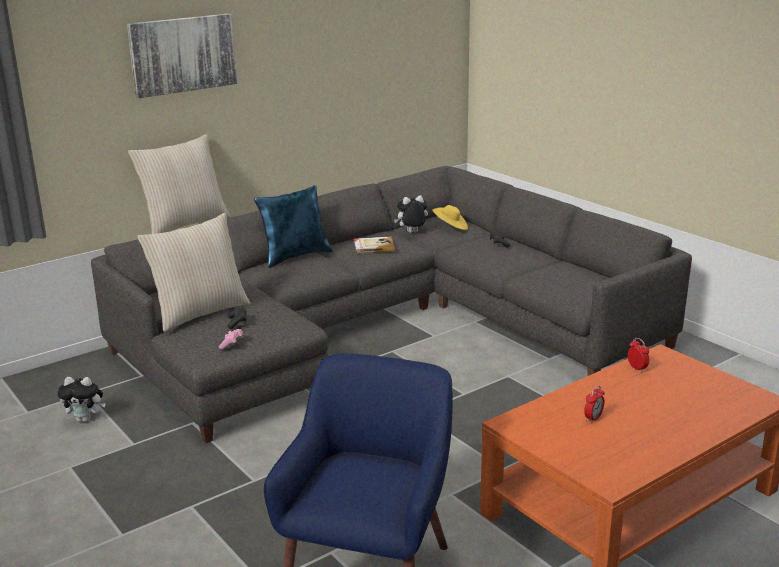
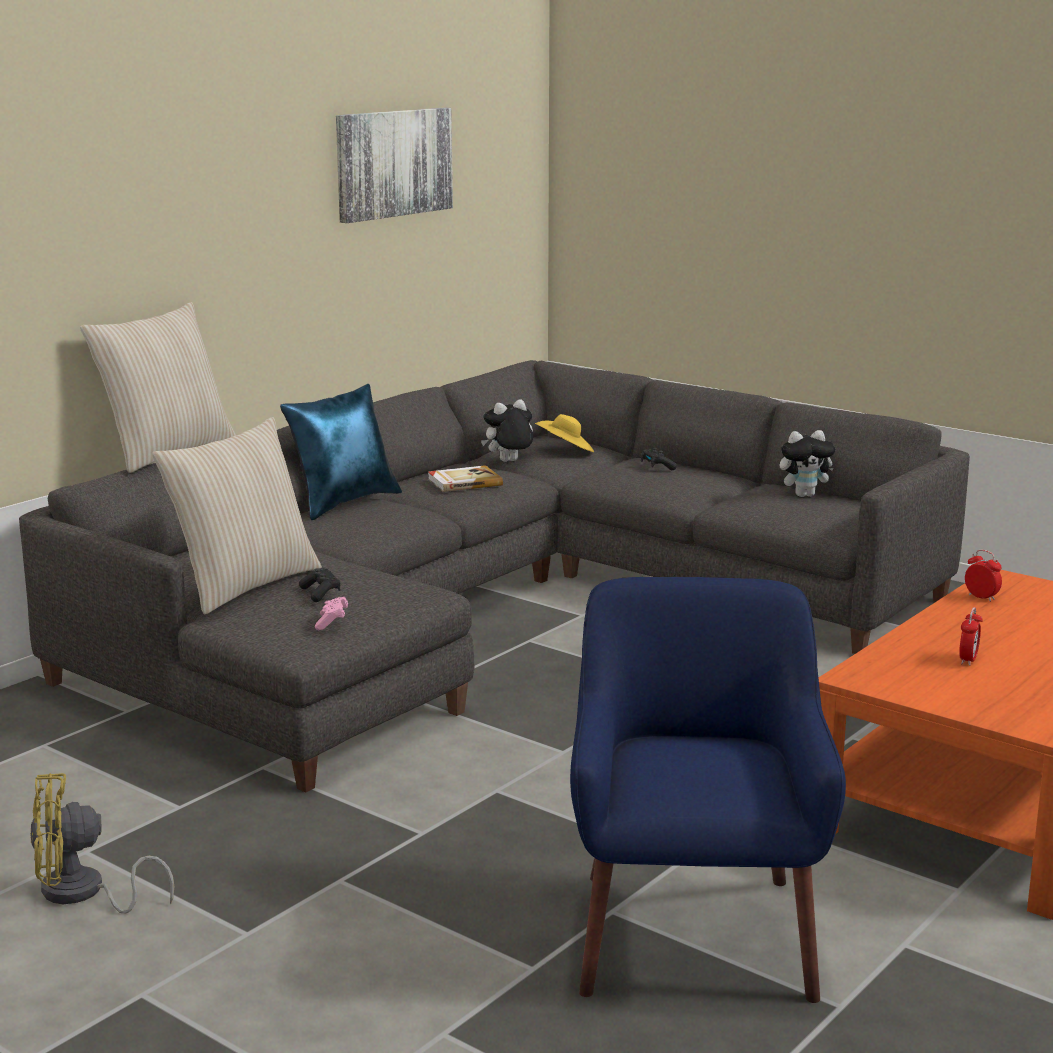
camera: 15 degrees left, 5 degrees down
(52, 495) = (82, 894): none -> yellow fan
(85, 419) = (68, 781): plush toy -> plush toy (805, 495)
(182, 54) = (158, 166): picture -> picture (393, 163)

